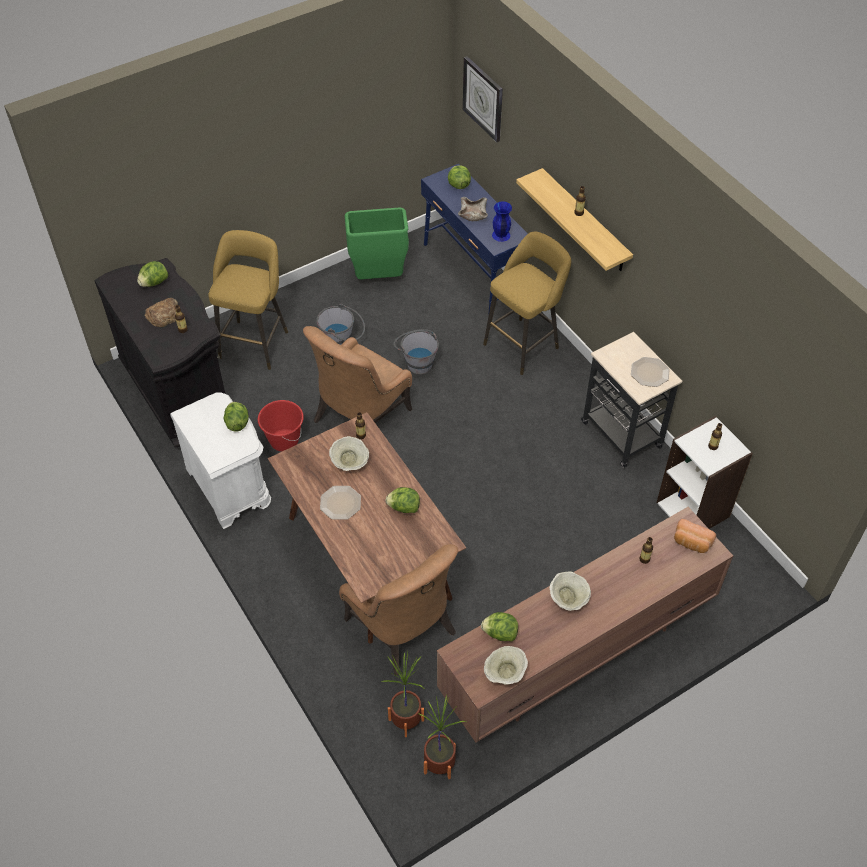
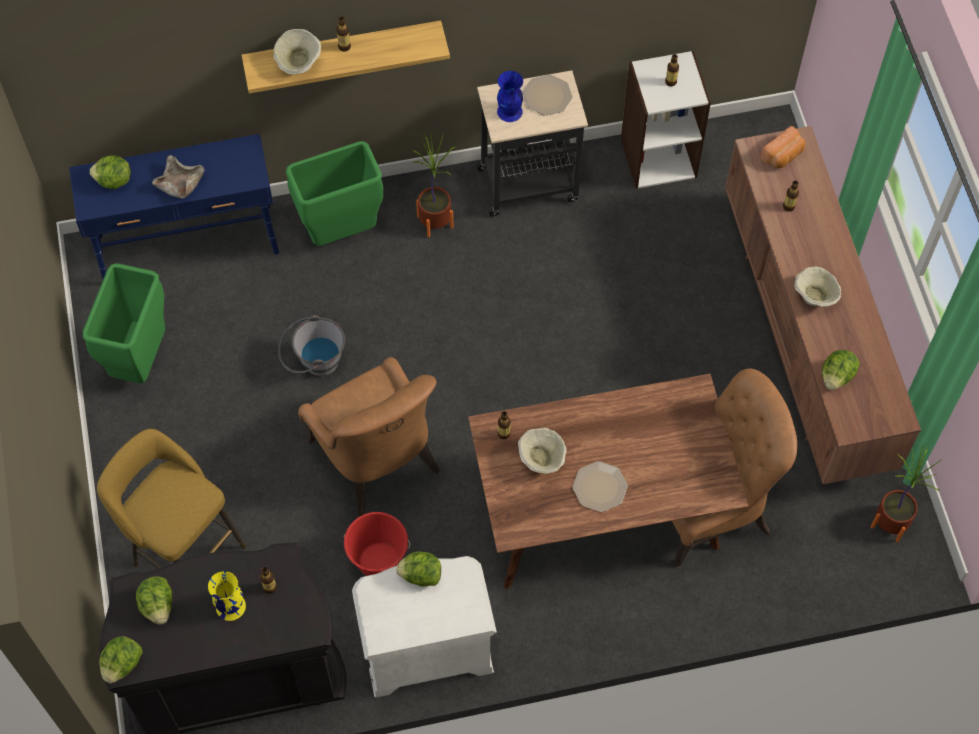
camera: 70 degrees left, 10 degrees up
(164, 315) = (230, 606): bread -> yellow vase
(342, 341) = (236, 440): grey bucket -> none
(403, 507) = (631, 420): lettuce -> lettuce (122, 664)
(406, 720) = (828, 540): potted plant -> potted plant (435, 221)
(483, 98) = (88, 66): wall clock -> none
(500, 235) = (235, 166): blue vase -> blue vase (509, 112)
(504, 673) = (886, 389): beige bowl -> beige bowl (298, 63)
(524, 344) = (341, 231): yellow stool -> green trash can

